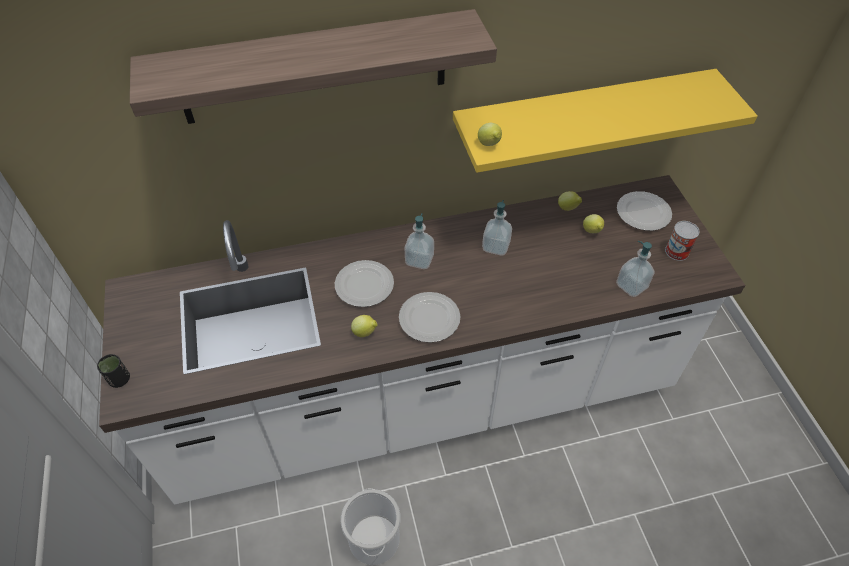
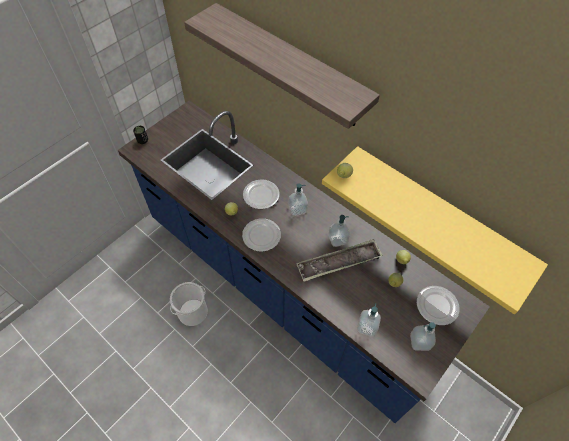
camera: 55 degrees right, 5 degrees up
(424, 402) = (283, 288): white counter -> blue counter
(529, 263) = (339, 263): none -> tray
(677, 251) = (419, 342): can -> soap dispenser

